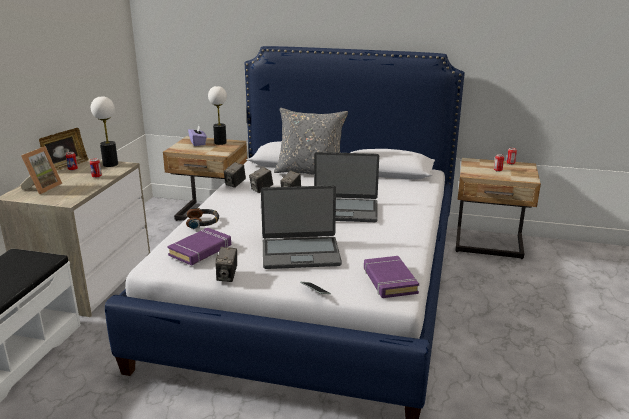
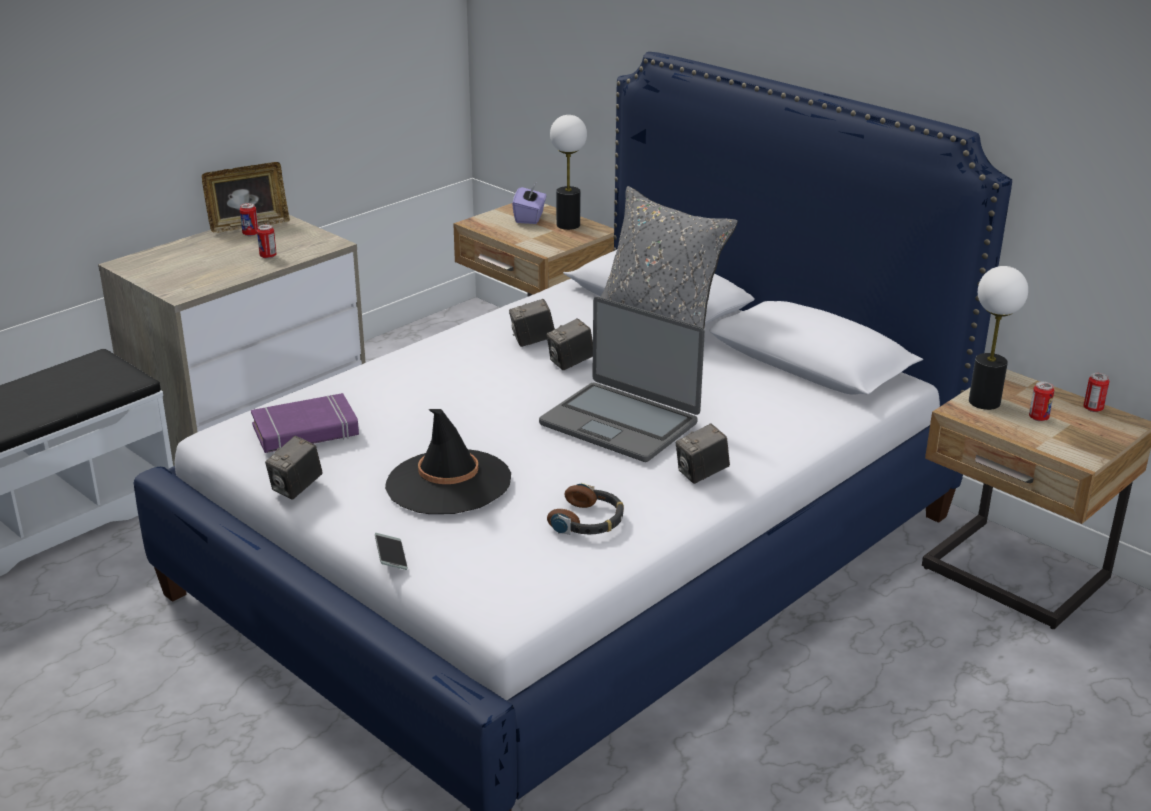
camera: 30 degrees right, 5 degrees up
(42, 188) = (175, 259): picture frame -> none
(110, 164) = (312, 236): table lamp -> table lamp (983, 402)
(203, 222) = (369, 380): headphones -> headphones (588, 521)
(235, 184) = (502, 319): camera -> camera (701, 474)
(300, 253) = (448, 483): laptop -> black hat
(389, 281) = (527, 580): purple book -> none

